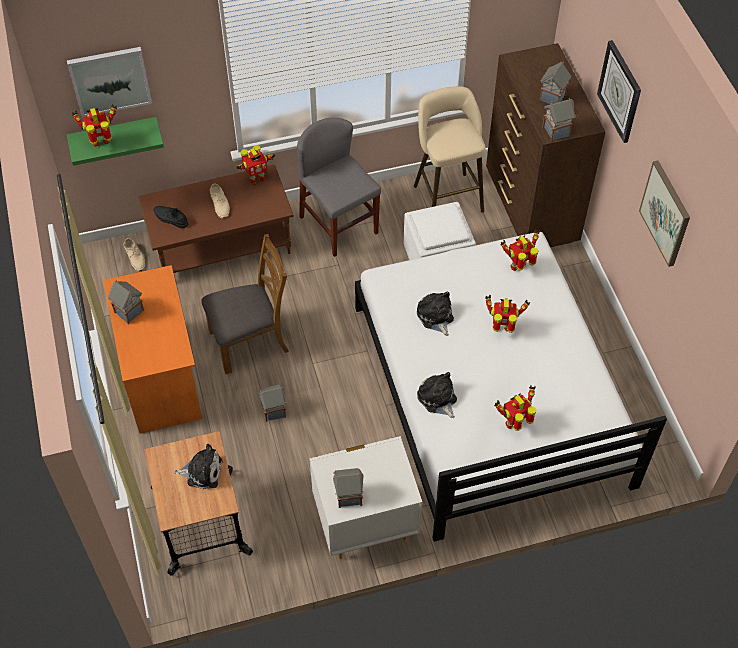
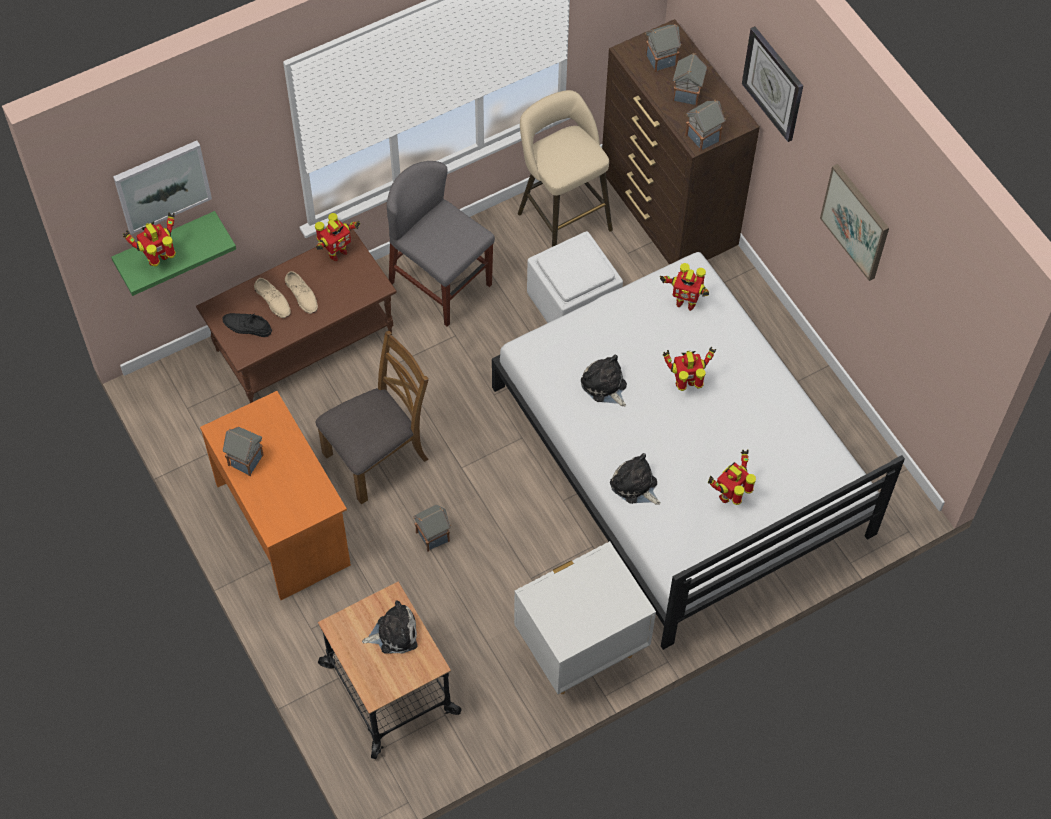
camera: 15 degrees left, 5 degrees up
(135, 257) = (200, 378): beige shoe -> beige shoe (273, 300)
(348, 496) = (571, 624): toy house -> toy house (660, 60)
(519, 266) = (685, 302): toy robot -> toy robot turned 120 degrees counterclockwise

